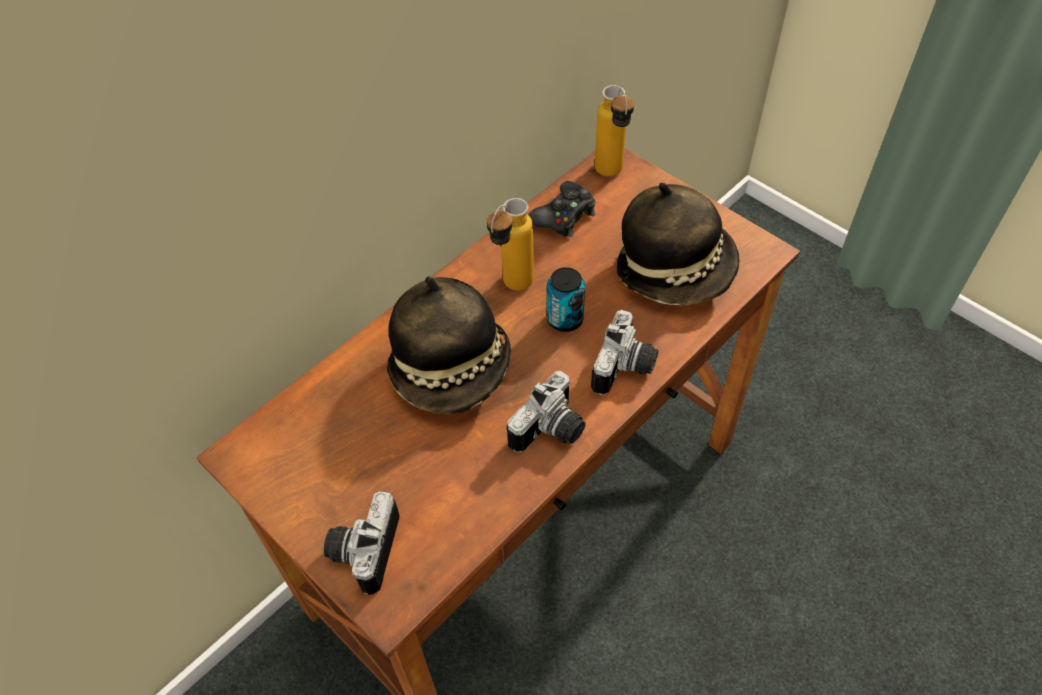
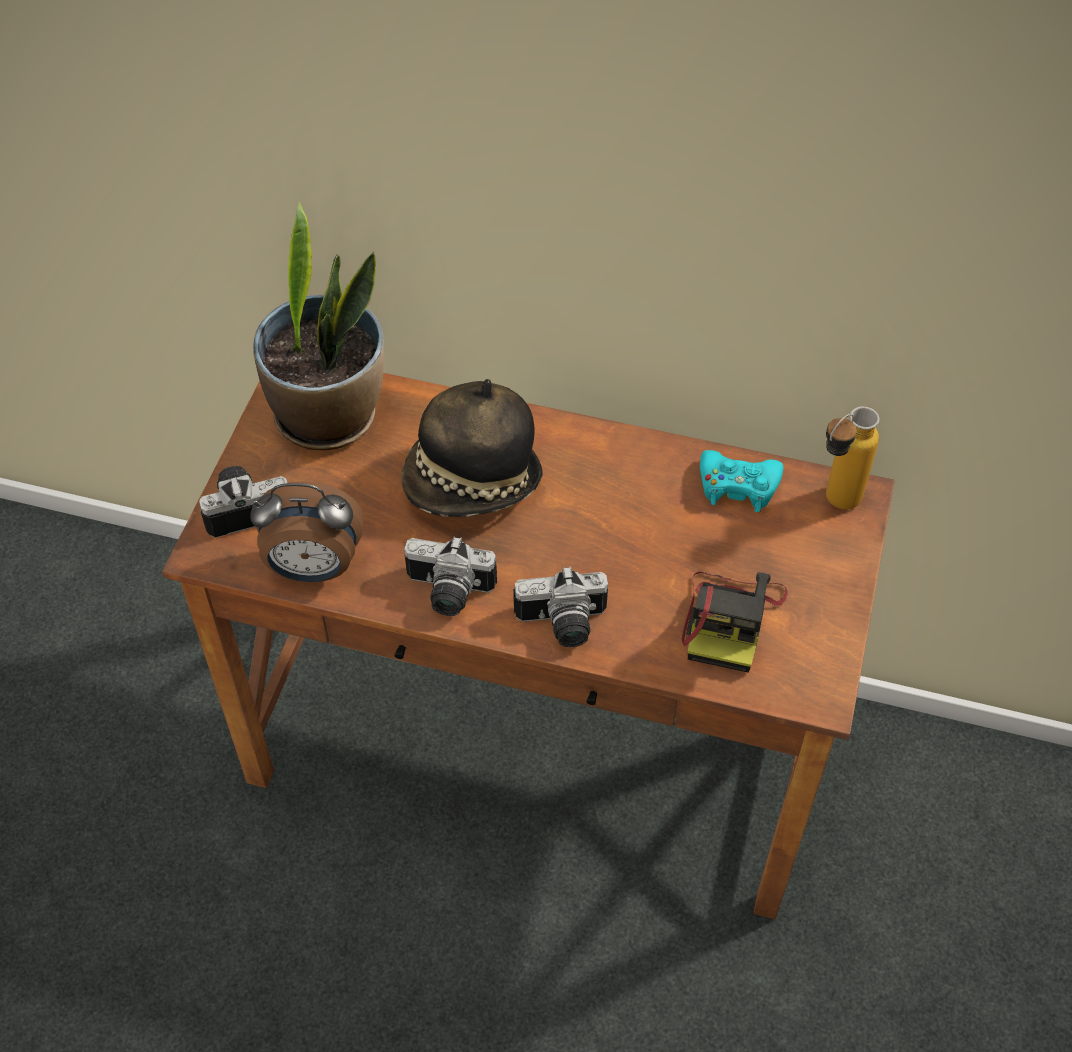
camera: 60 degrees right, 0 degrees up
(306, 443) = (329, 415): none -> potted plant
(465, 521) = (313, 568): none -> alarm clock
(511, 289) = (604, 485): bottle -> none
(563, 216) = (738, 486): black game controller -> turquoise game controller
(565, 319) = (593, 547): can -> none
(675, 270) = (730, 619): hat -> camera

